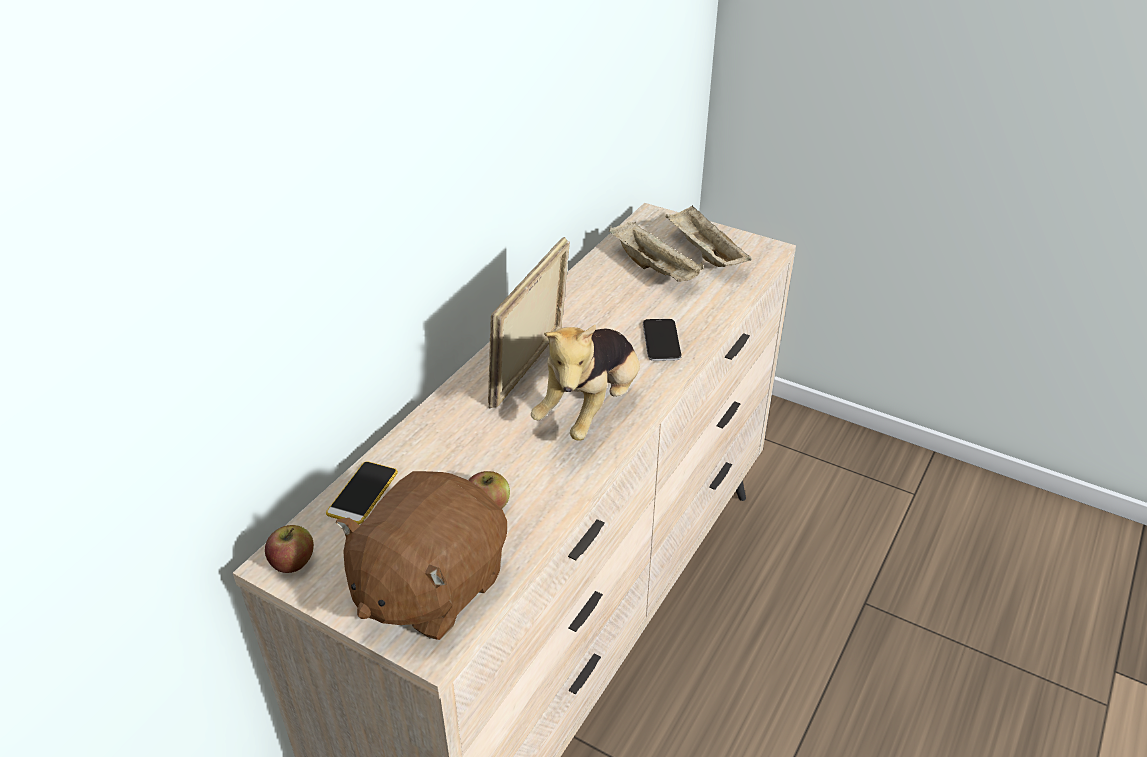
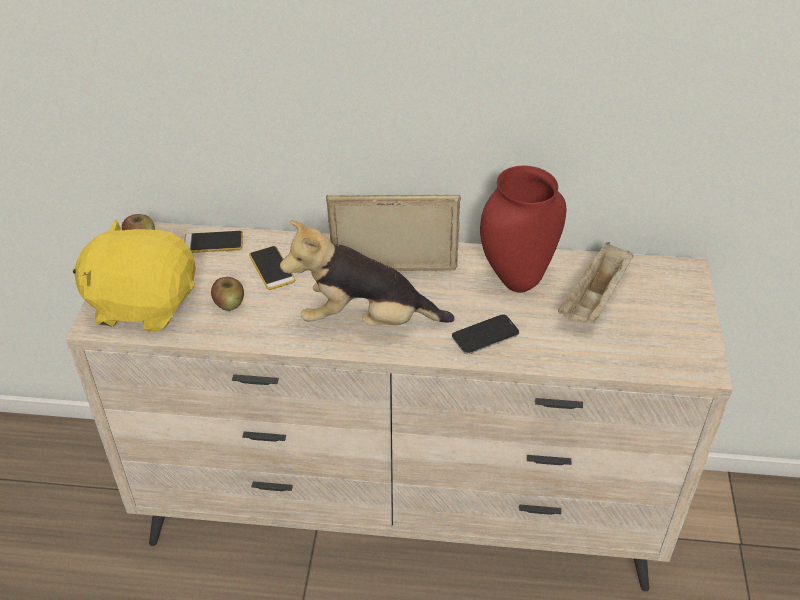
camera: 65 degrees right, 5 degrees up
(429, 586) = (143, 304): brown plush toy -> yellow plush toy
(452, 455) = (272, 268): none -> phone
(599, 301) = (515, 280): none -> red vase
(704, 253) = (652, 324): beige tray -> none

